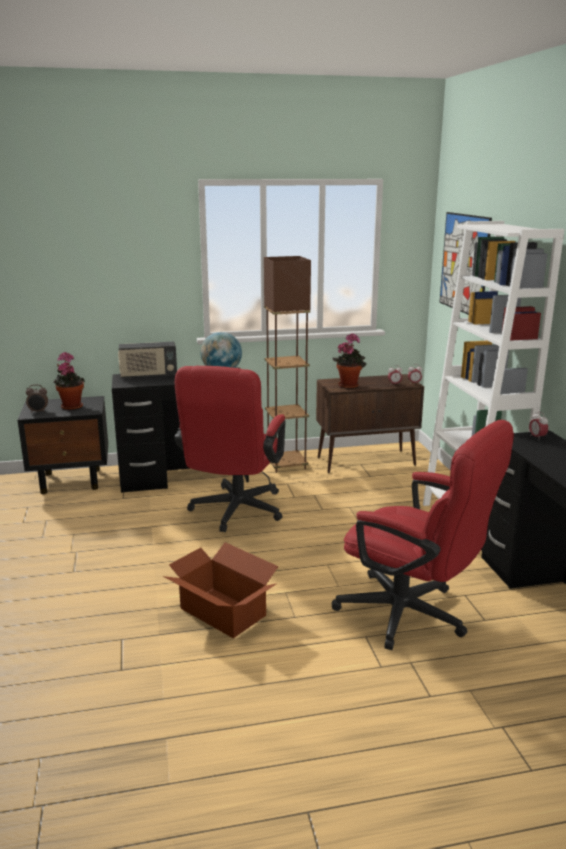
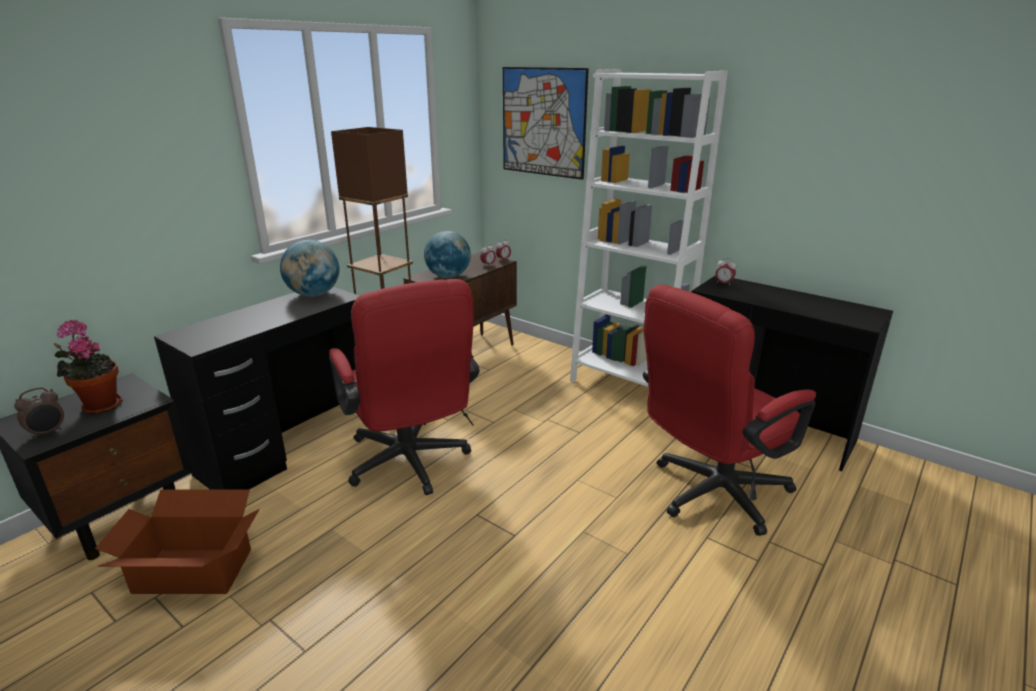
camera: 40 degrees left, 5 degrees up
(148, 376) = (218, 324): radio -> none
(222, 613) = (559, 593): cardboard box -> cardboard box (193, 572)
(349, 385) = (448, 276): potted plant -> globe
(412, 616) = (710, 495): red office chair -> red office chair turned 150 degrees clockwise

